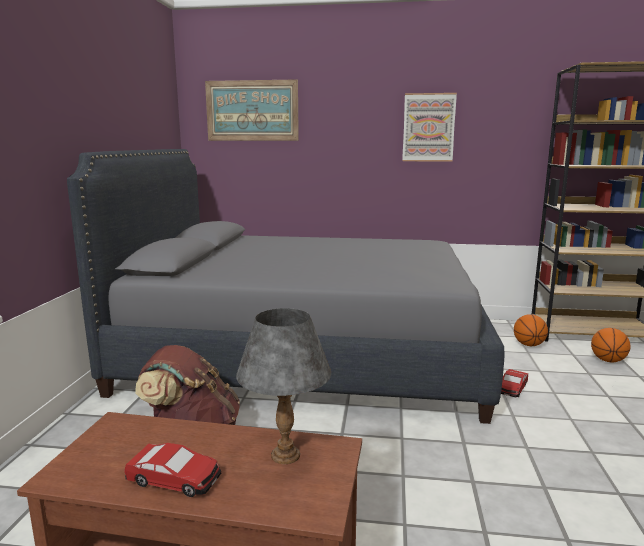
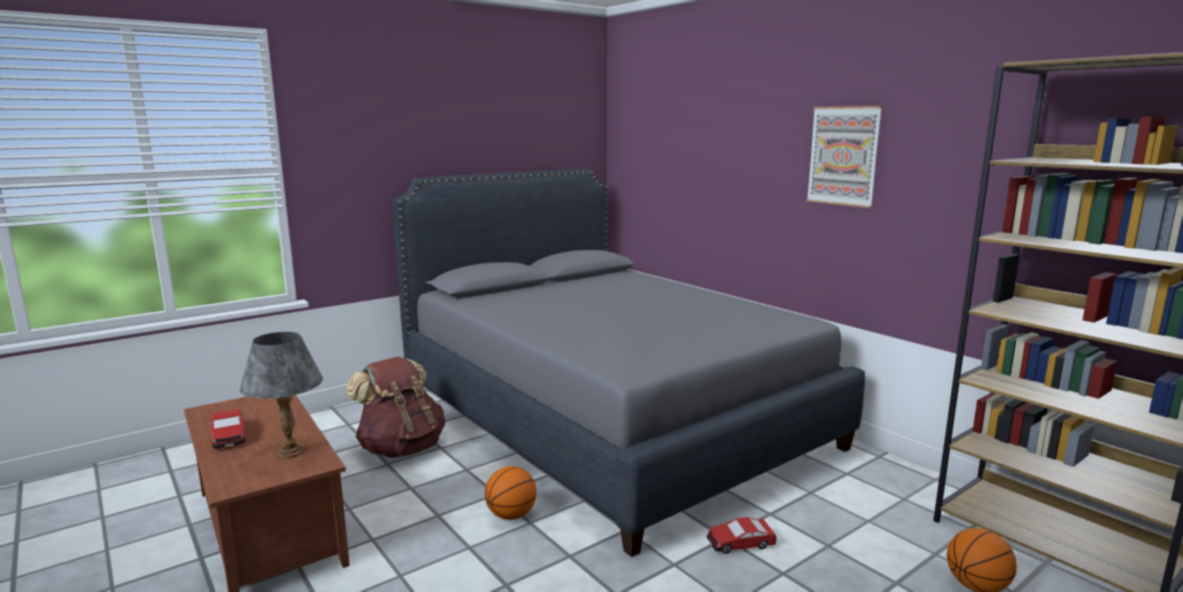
camera: 45 degrees right, 0 degrees up
(252, 110) = (662, 127): picture -> none
(529, 345) = (893, 514): basketball -> basketball (511, 515)

